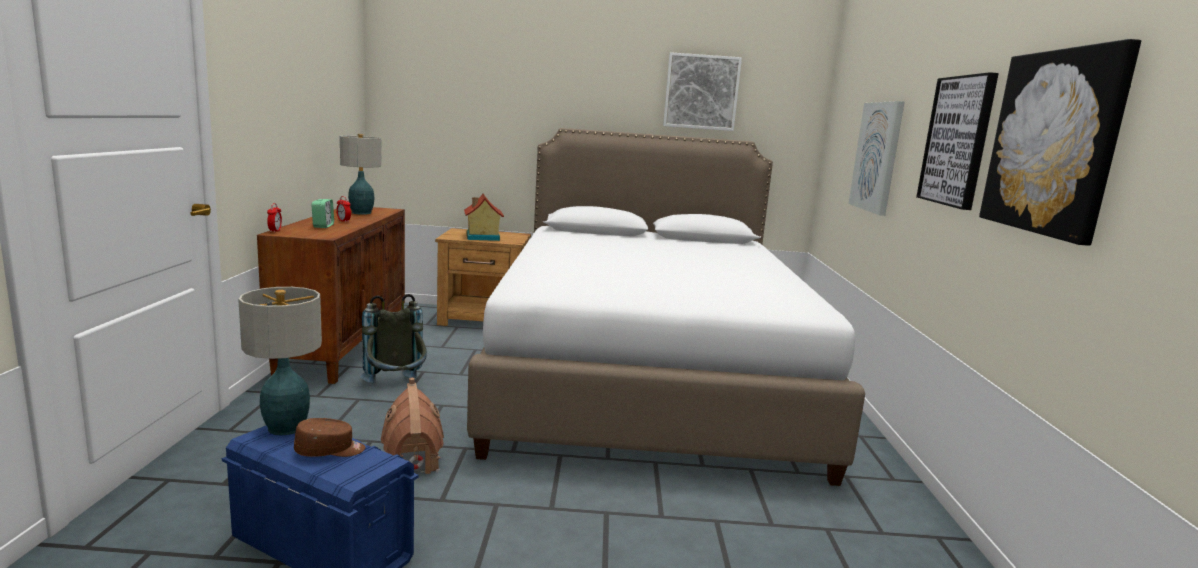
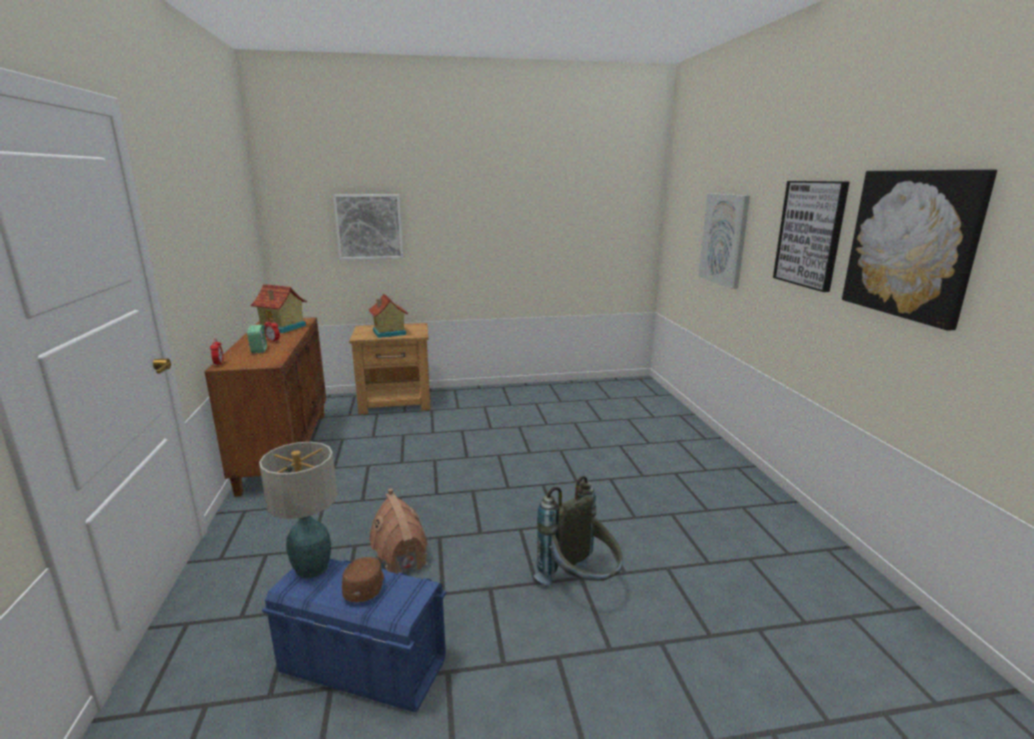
camera: 10 degrees left, 5 degrees up
(330, 451) = (365, 586): brown cap -> brown cap turned 60 degrees counterclockwise
(361, 213) = (281, 328): table lamp -> toy house
(396, 388) = (352, 486): grey backpack -> grey backpack (581, 585)
(646, 377) = (555, 439): white bed -> none
(701, 92) = (562, 187): picture -> picture (369, 227)

